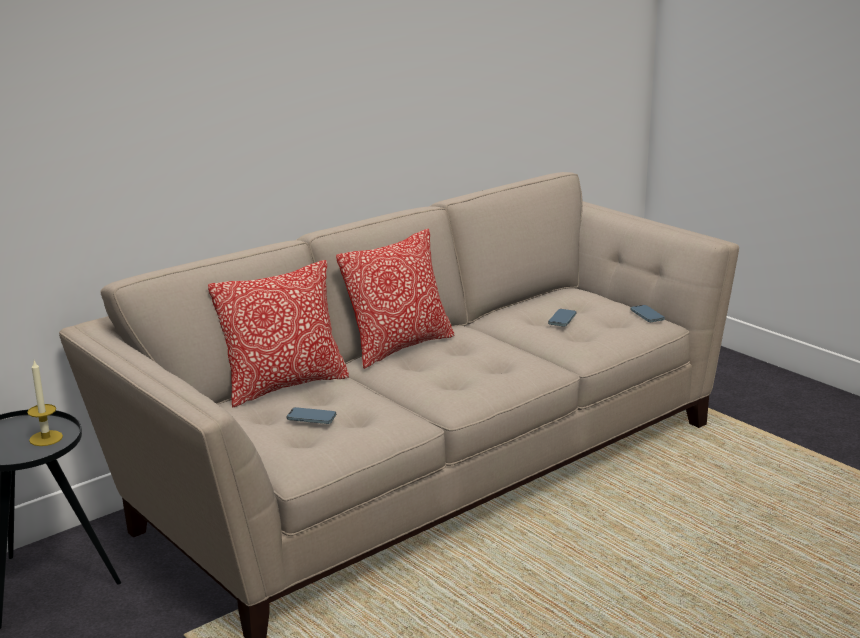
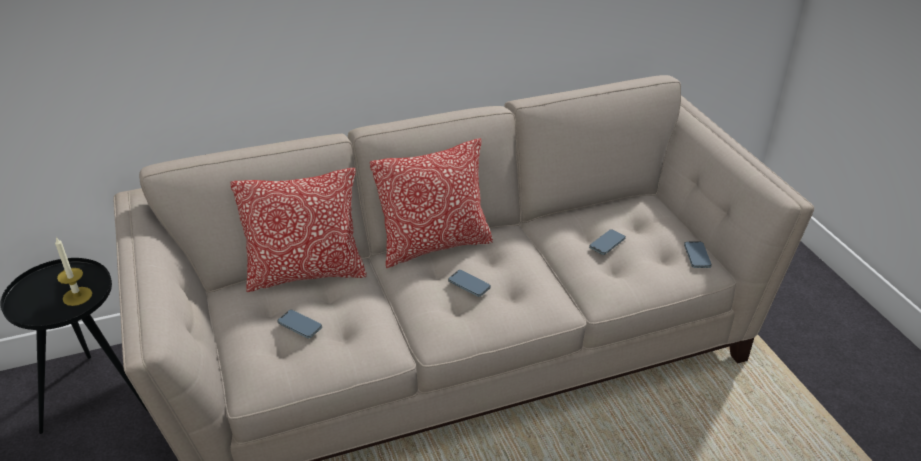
camera: 20 degrees right, 15 degrees up
(456, 365) = (469, 285): none -> phone

